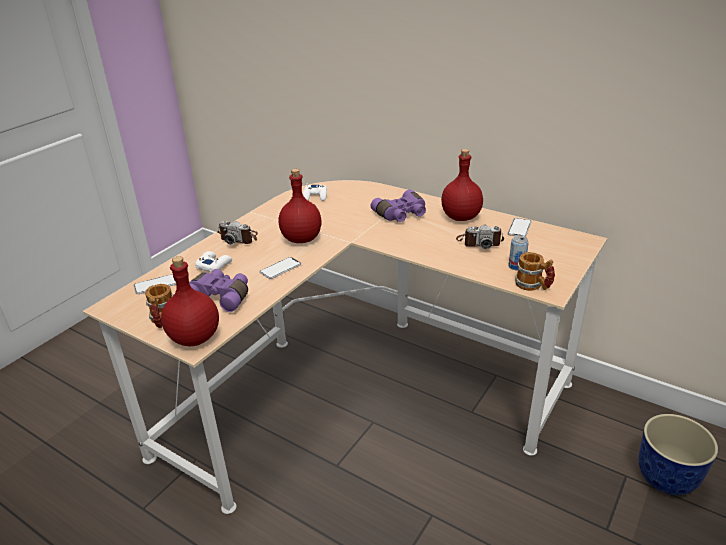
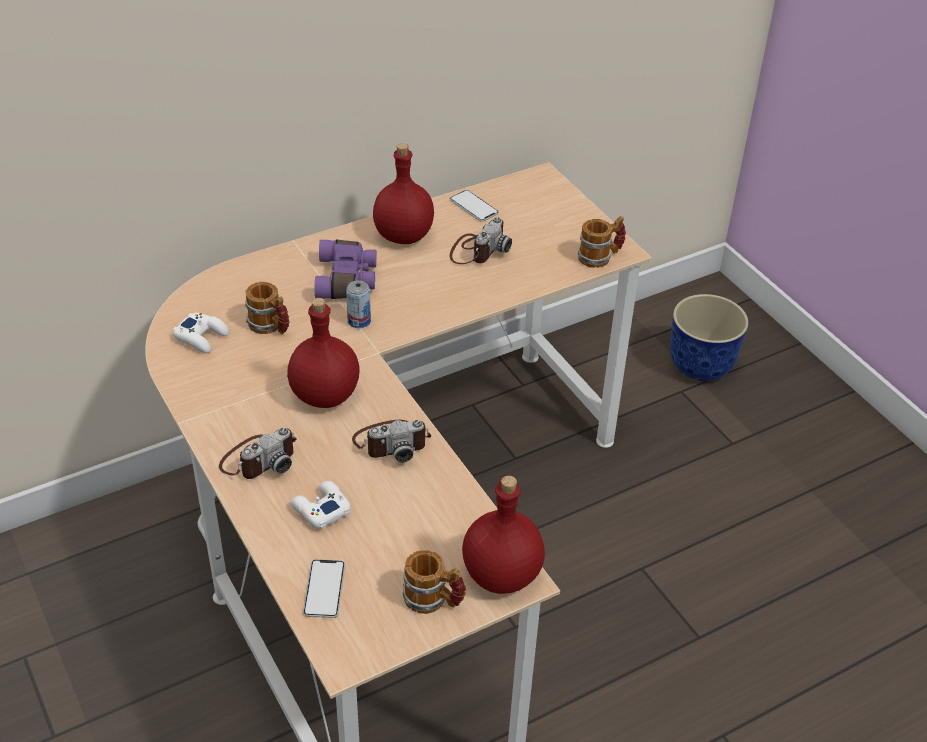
camera: 65 degrees left, 10 degrees up
(221, 297) = (417, 523): purple binoculars -> none
(280, 268) = (391, 442): phone -> camera
(340, 208) = (270, 327): none -> mug
(516, 266) = (553, 249): can -> can (359, 321)

